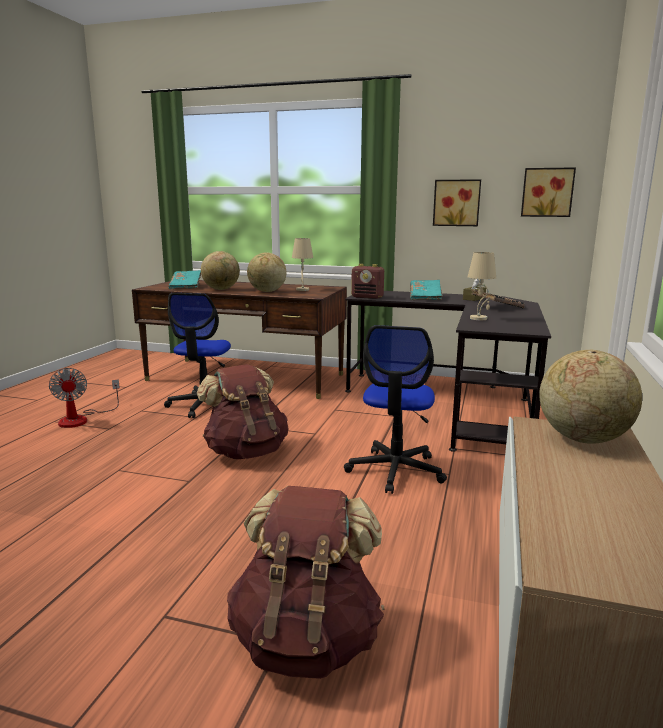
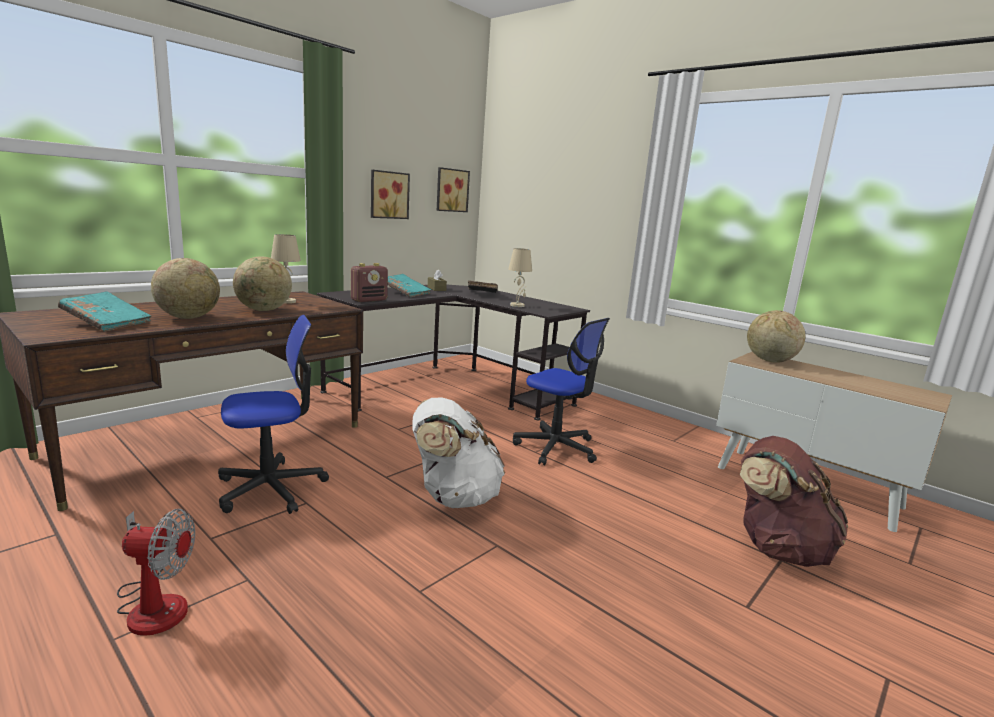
camera: 65 degrees left, 0 degrees up
(204, 405) = (271, 488): office chair -> office chair turned 60 degrees counterclockwise
(246, 452) = (453, 497): brown backpack -> white backpack

